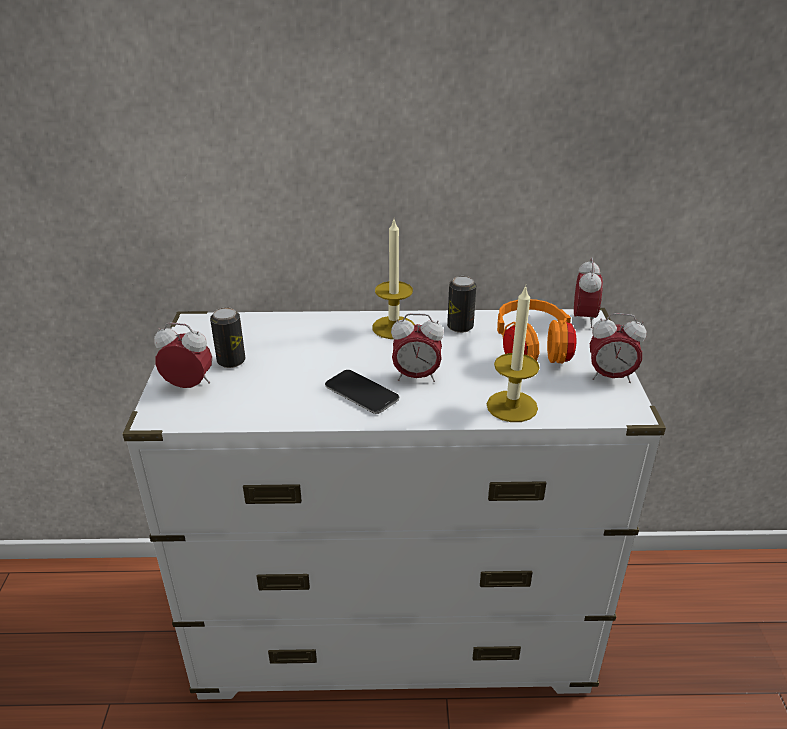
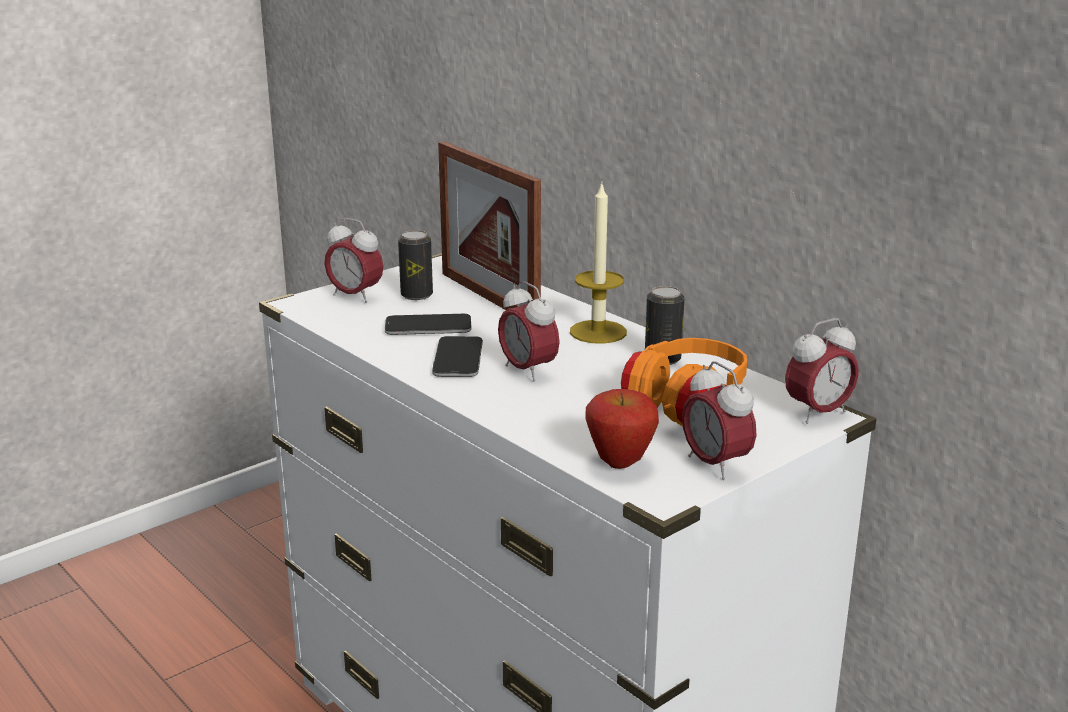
camera: 50 degrees right, 10 degrees down
(189, 386) = (355, 296): alarm clock -> alarm clock turned 150 degrees clockwise
(282, 338) = (489, 298): none -> picture frame
(292, 381) = (428, 327): none -> phone
(512, 406) = (555, 431): candle -> none
(578, 405) = (620, 463): none -> apple

